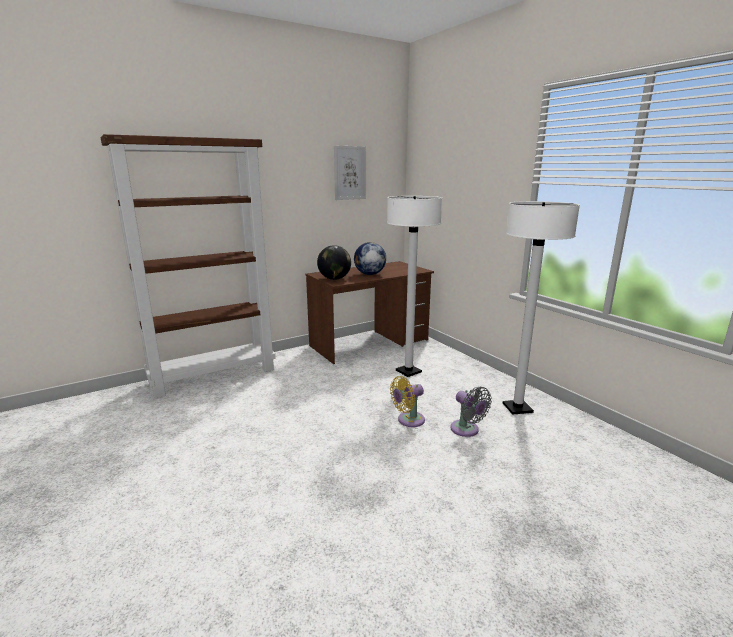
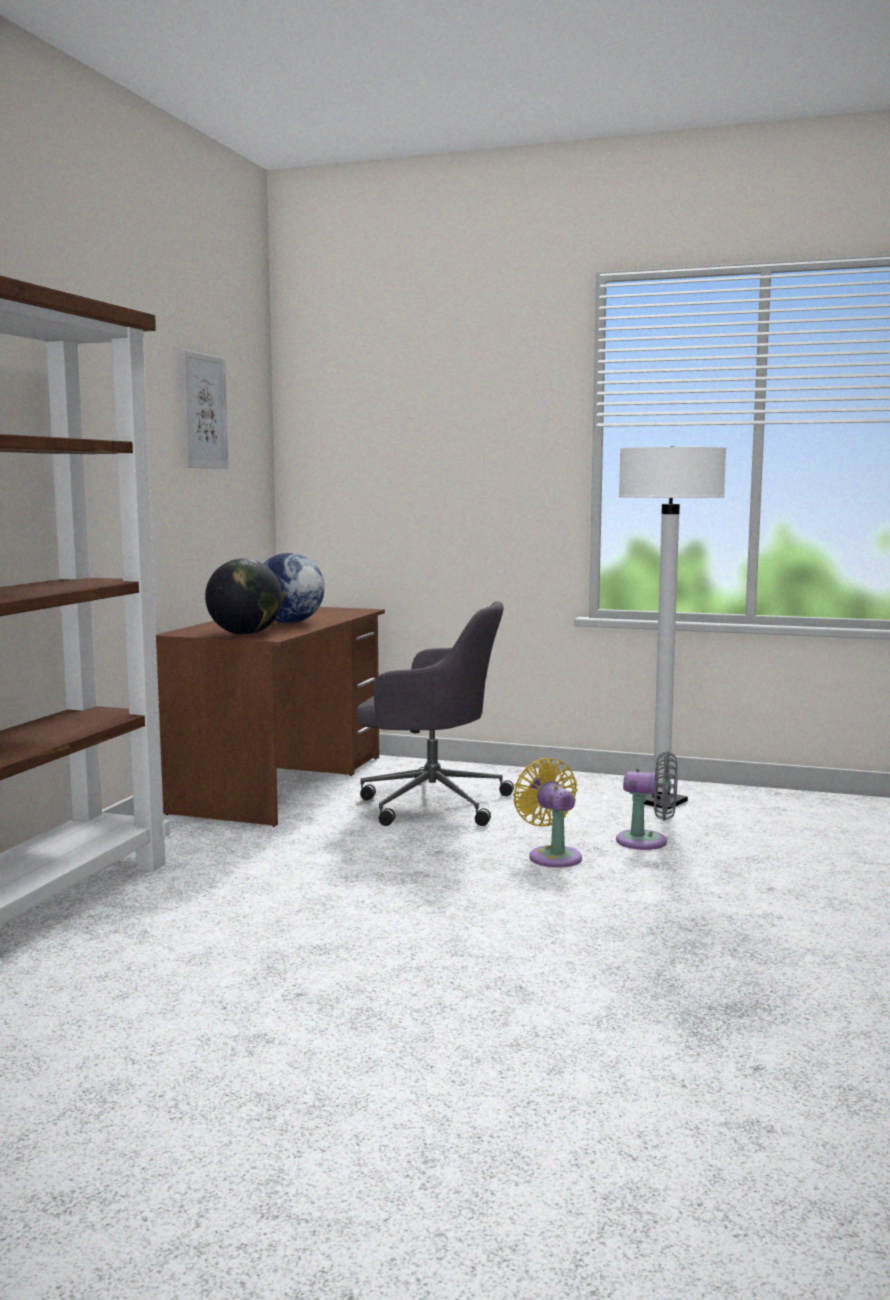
camera: 40 degrees left, 10 degrees down
(408, 371) = (431, 803): white floor lamp -> grey office chair
(408, 420) = (552, 856): yellow fan -> yellow fan turned 135 degrees clockwise

